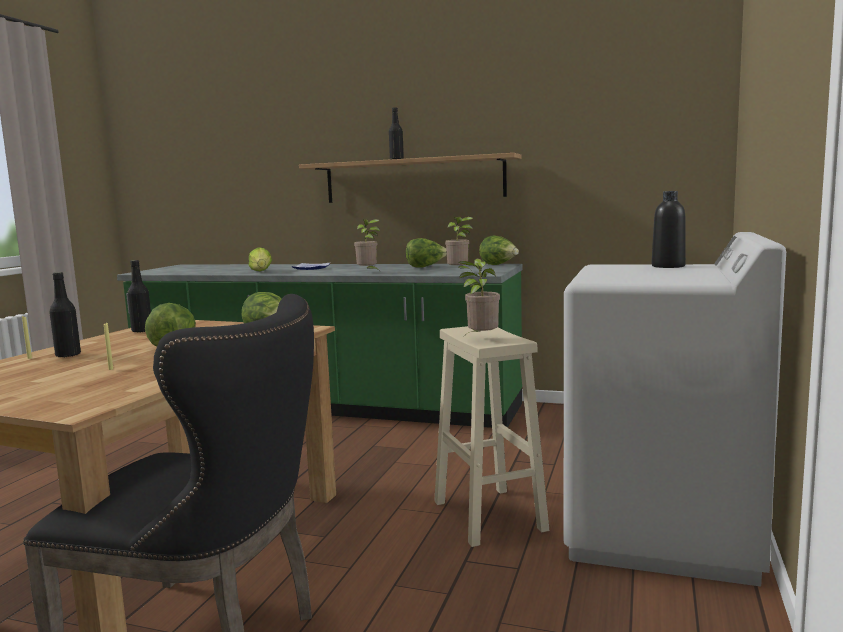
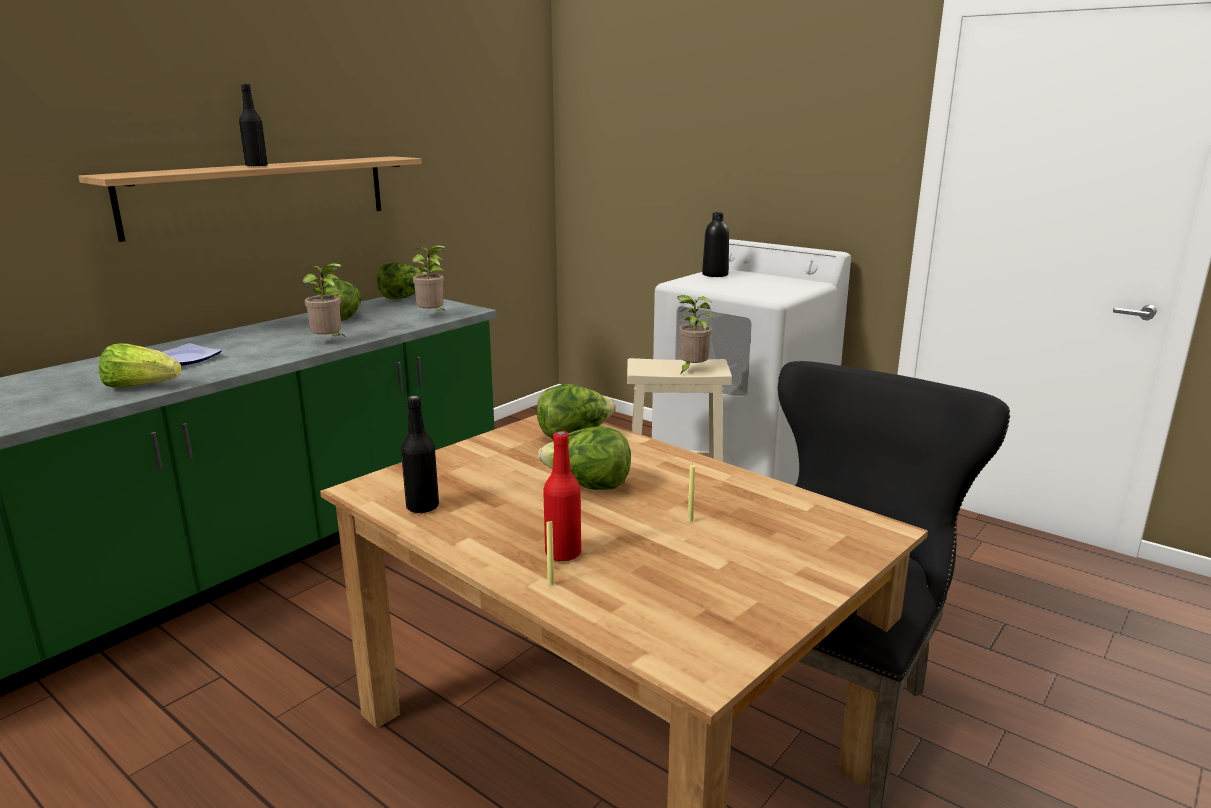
camera: 70 degrees left, 10 degrees up
(68, 355) = (563, 554): black bottle -> red bottle

